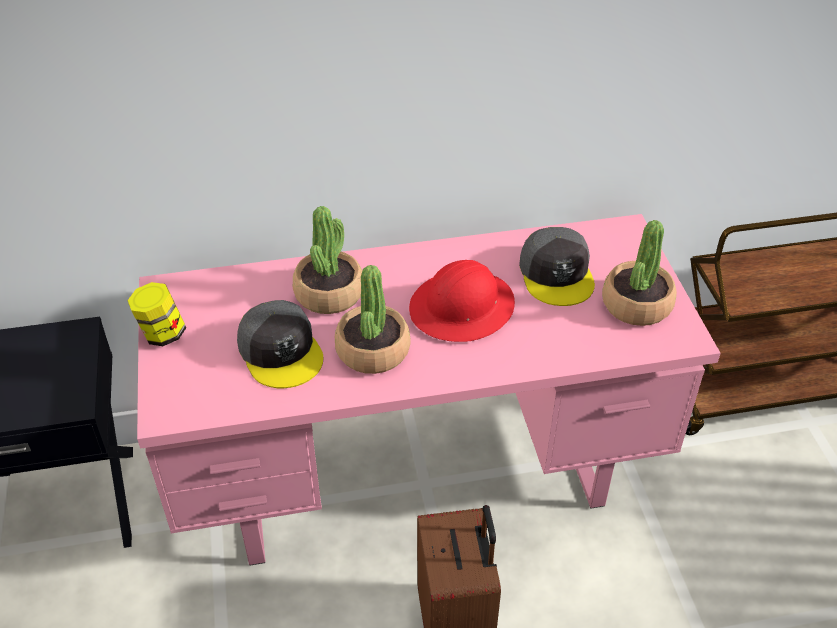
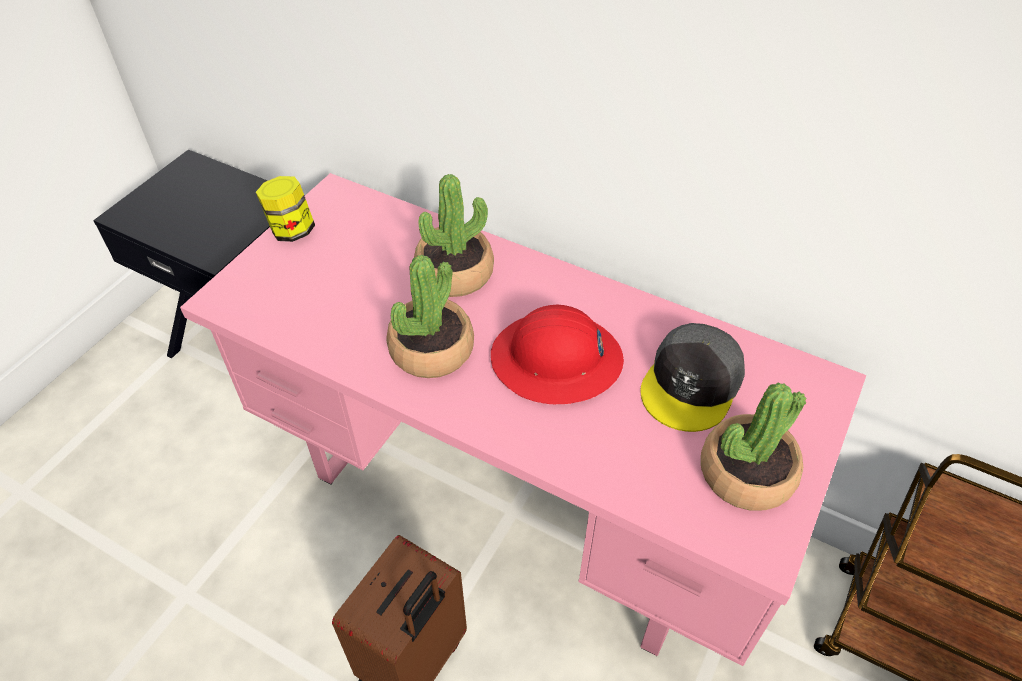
camera: 40 degrees right, 5 degrees up
(281, 351) = (358, 301): grey cap -> none

